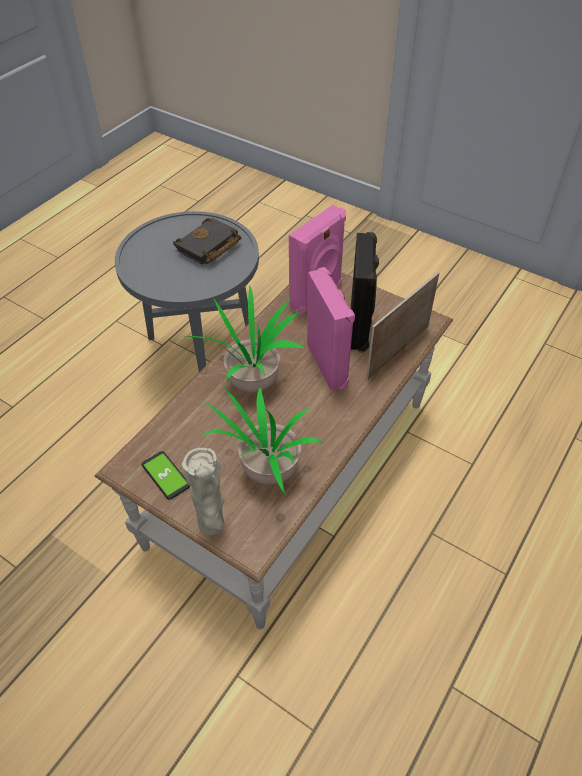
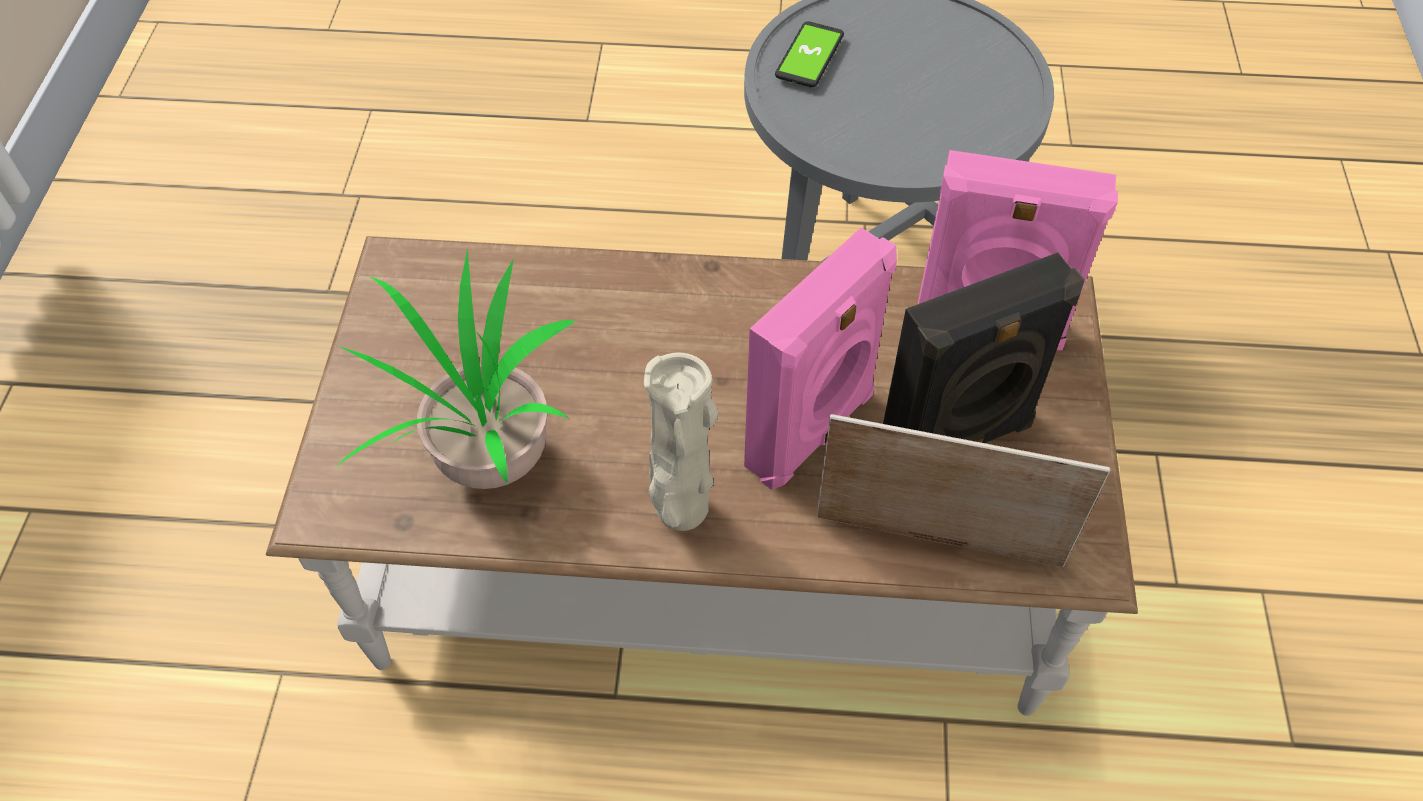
camera: 60 degrees right, 5 degrees up
(165, 475) = (406, 320): phone -> phone (809, 56)
(208, 247) = (940, 96): black book -> none
(212, 525) = (339, 432): beige vase -> beige vase (681, 512)
(252, 380) = (686, 334): potted plant -> none

